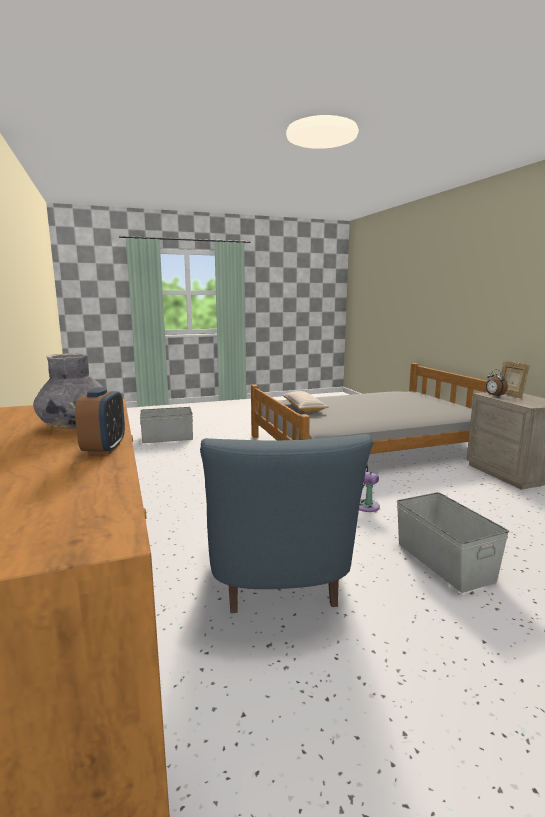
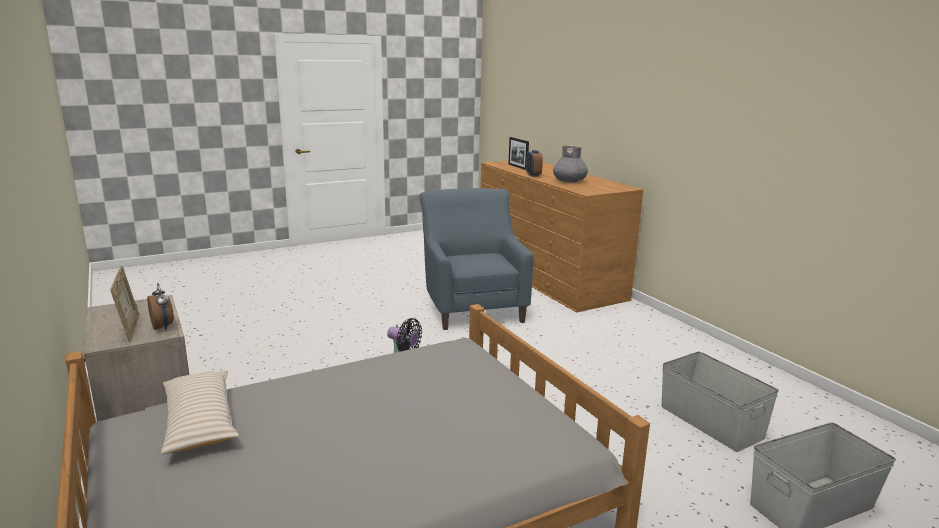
camera: 170 degrees right, 5 degrees up
(67, 496) = (517, 167): none -> picture frame
(304, 408) = (497, 411): beige pillow -> beige pillow (200, 422)
(444, 561) = (353, 322): grey storage box -> grey storage box (711, 421)

